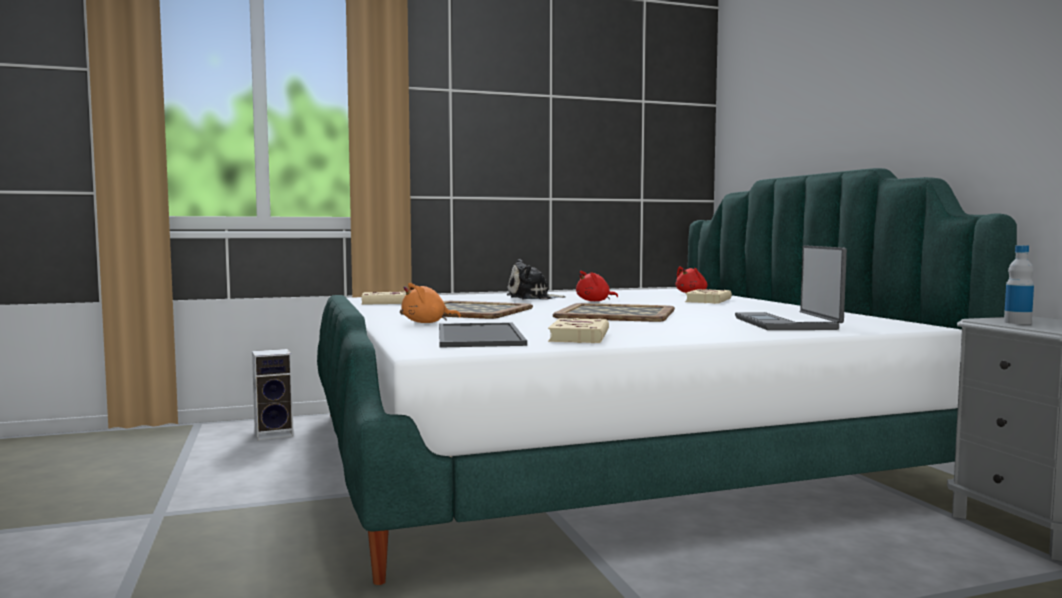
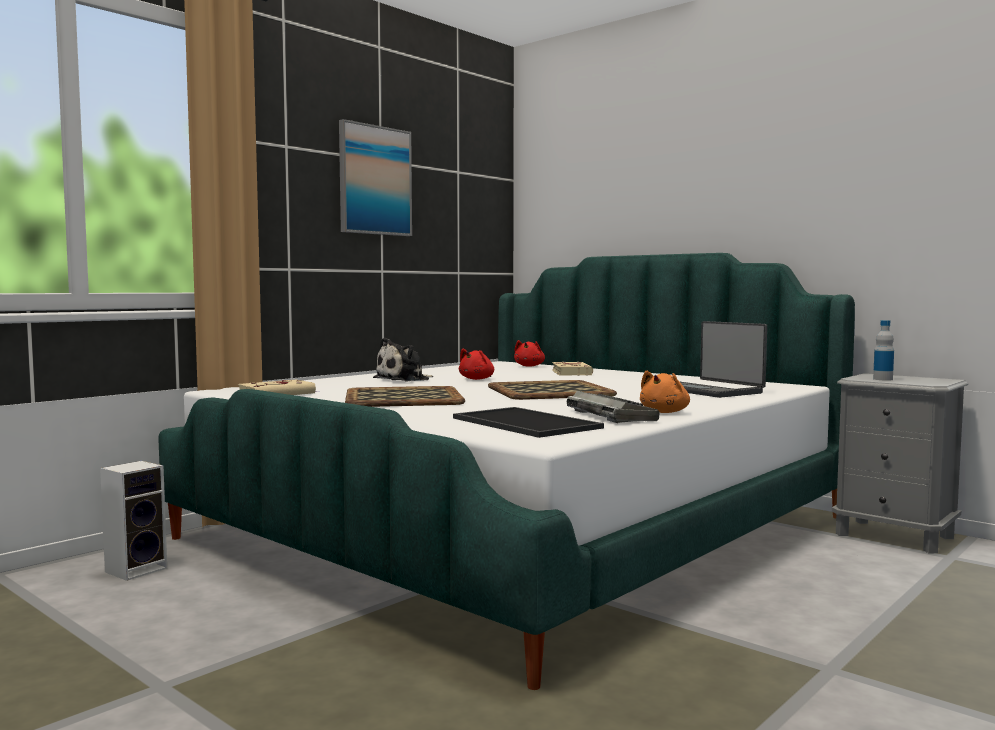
camera: 30 degrees left, 0 degrees up
(427, 322) = (417, 414): orange plush toy -> orange plush toy (665, 412)
(542, 114) = (374, 180): none -> picture
(579, 336) = (609, 416): beige book -> keyboard

